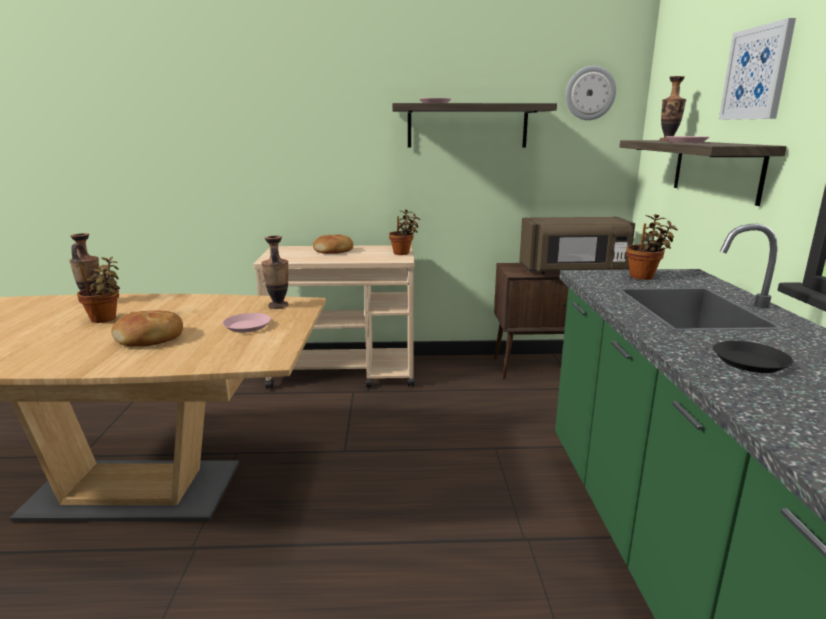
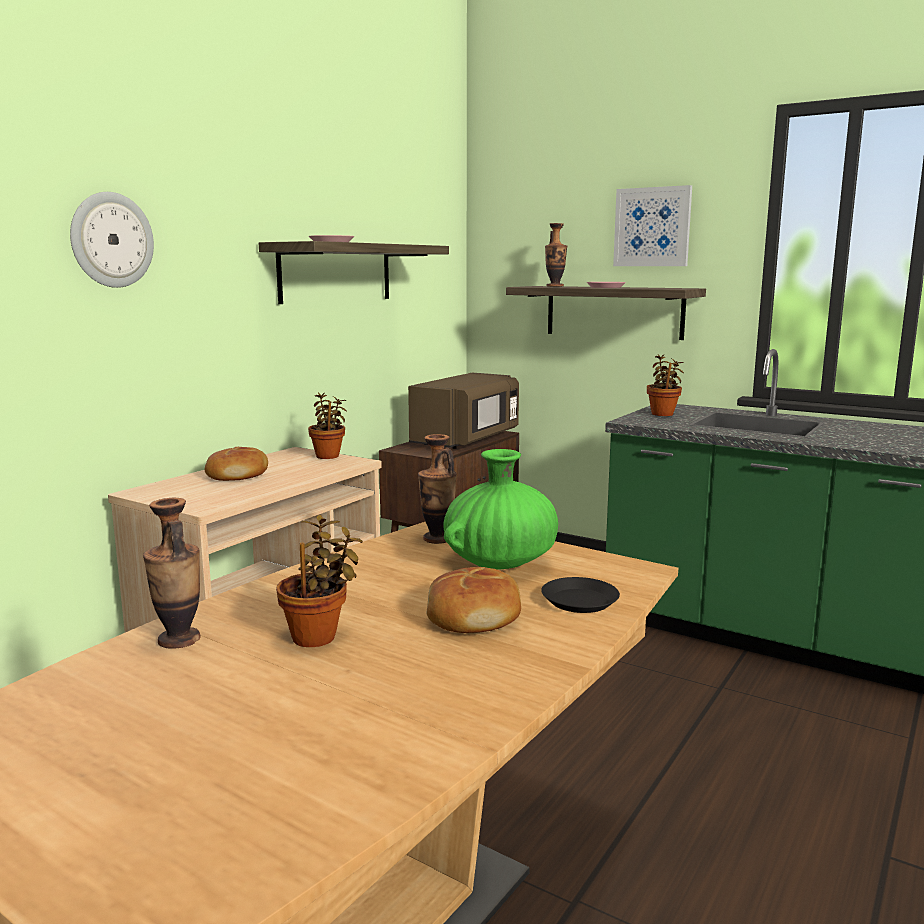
camera: 55 degrees left, 5 degrees down
(247, 326) = (501, 563): pink plate -> green vase
(590, 93) = (431, 234): wall clock -> wall clock (111, 240)
(750, 362) = (883, 440): black plate -> black plate (580, 601)

